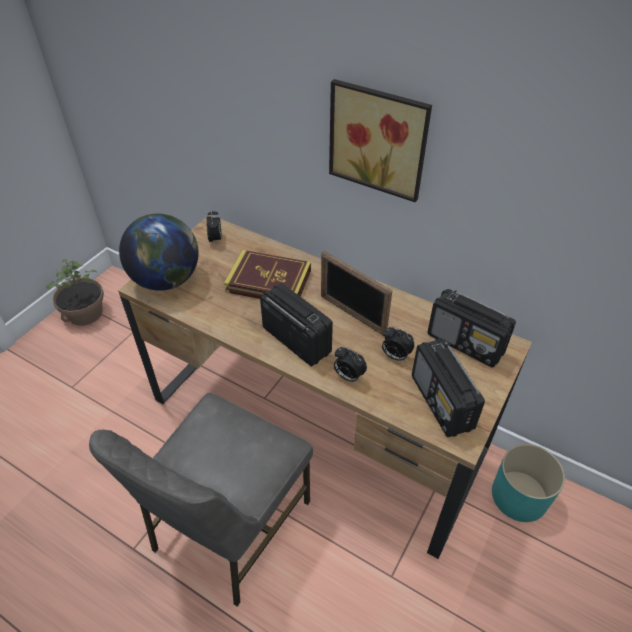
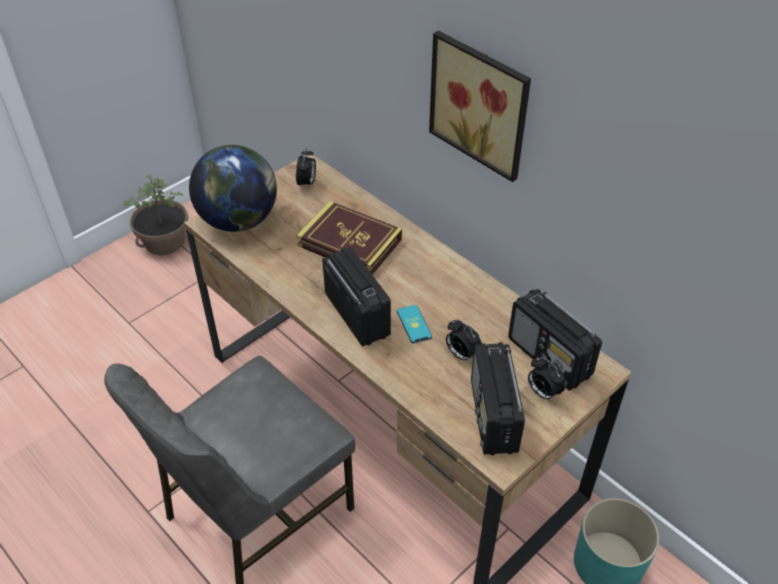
camera: 15 degrees right, 0 degrees up
(347, 338) = (414, 324): none -> phone
(348, 376) = (399, 366): alarm clock -> alarm clock (543, 392)
(352, 315) = (430, 298): picture frame -> none

